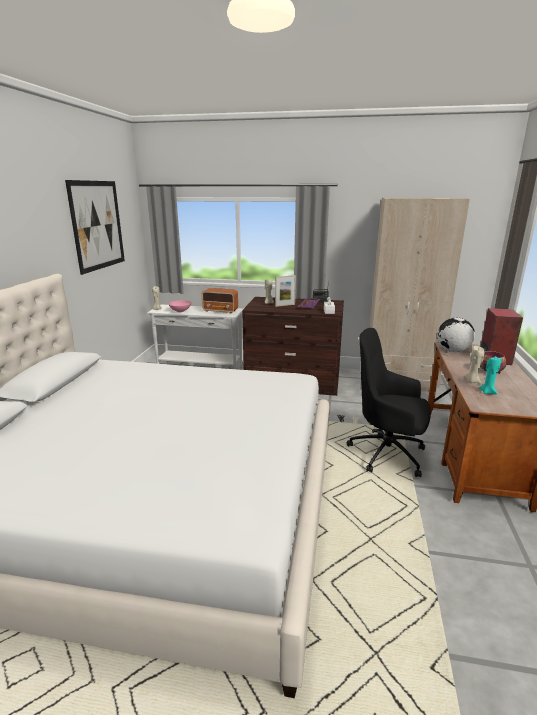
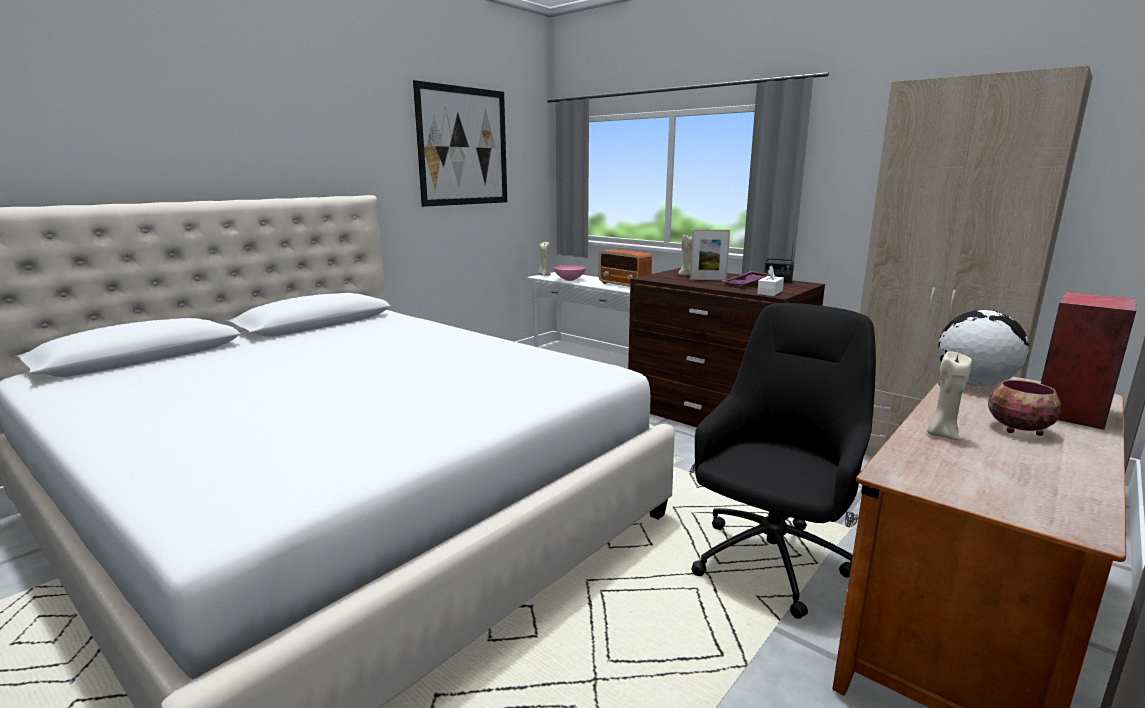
camera: 30 degrees right, 5 degrees down
(386, 455) = (770, 560): black office chair -> black office chair turned 75 degrees clockwise
(487, 392) = (954, 458): turquoise candle -> none

